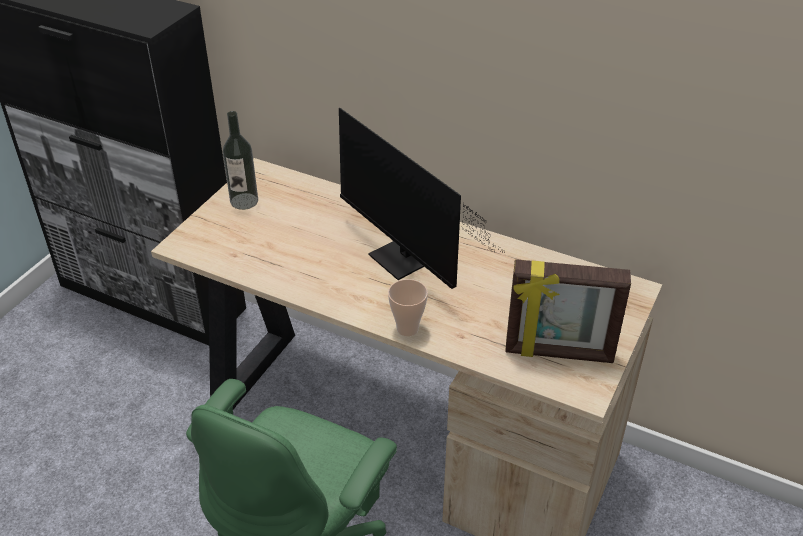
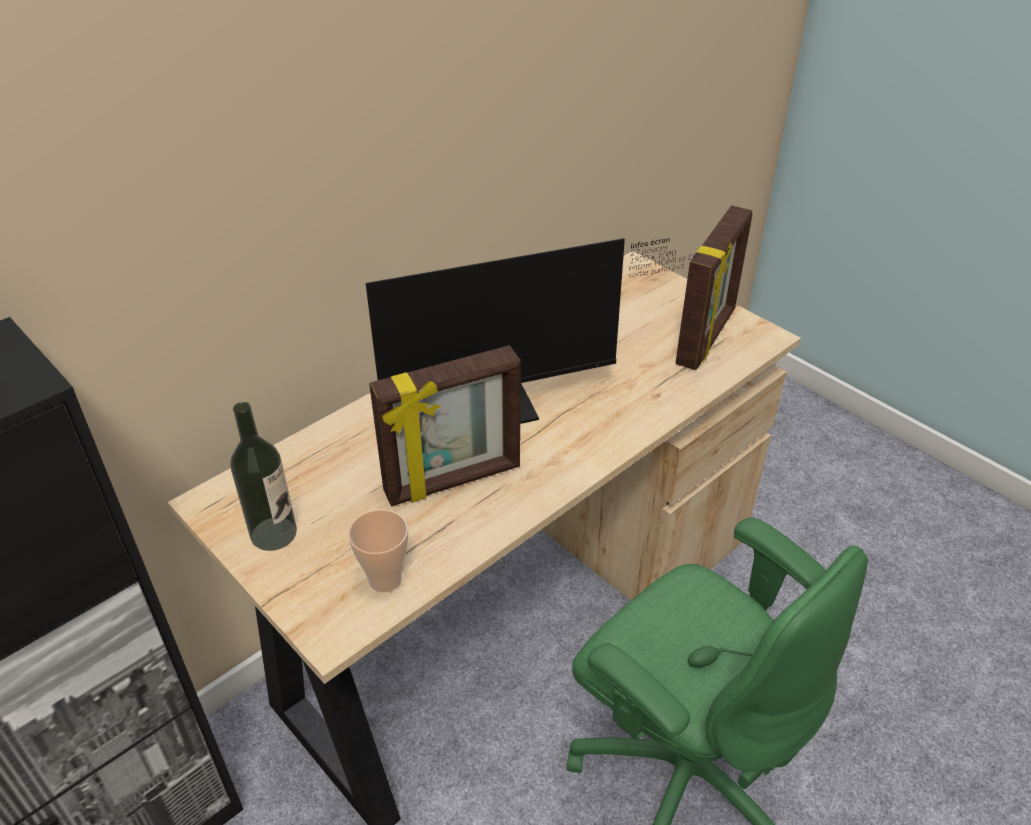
camera: 70 degrees left, 0 degrees up
(317, 257) = (453, 481): none -> picture frame
(407, 328) = (628, 432): cup -> cup (385, 579)

